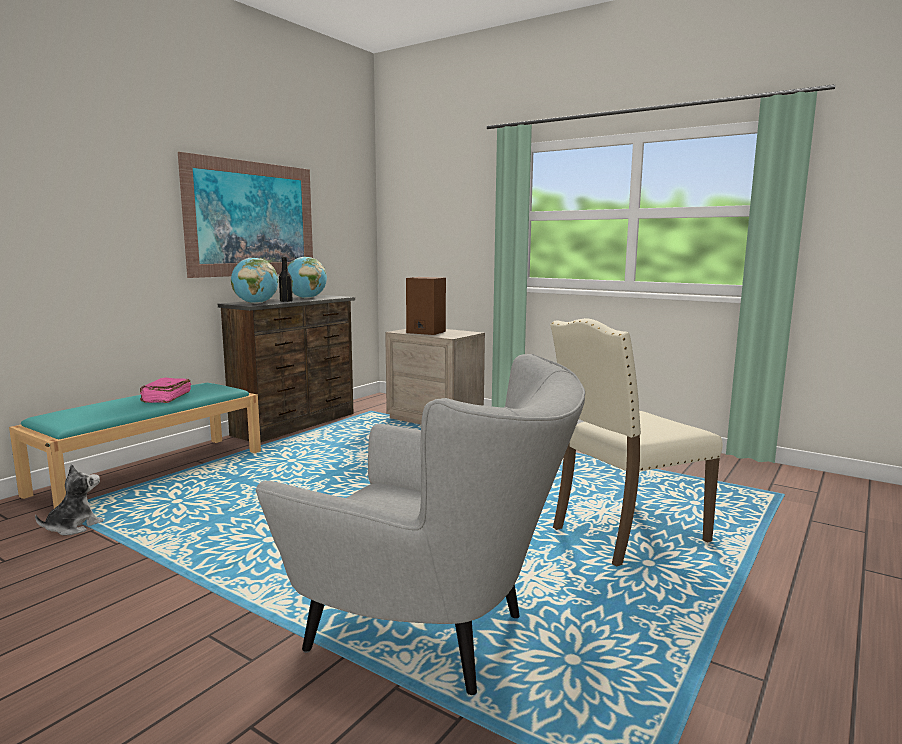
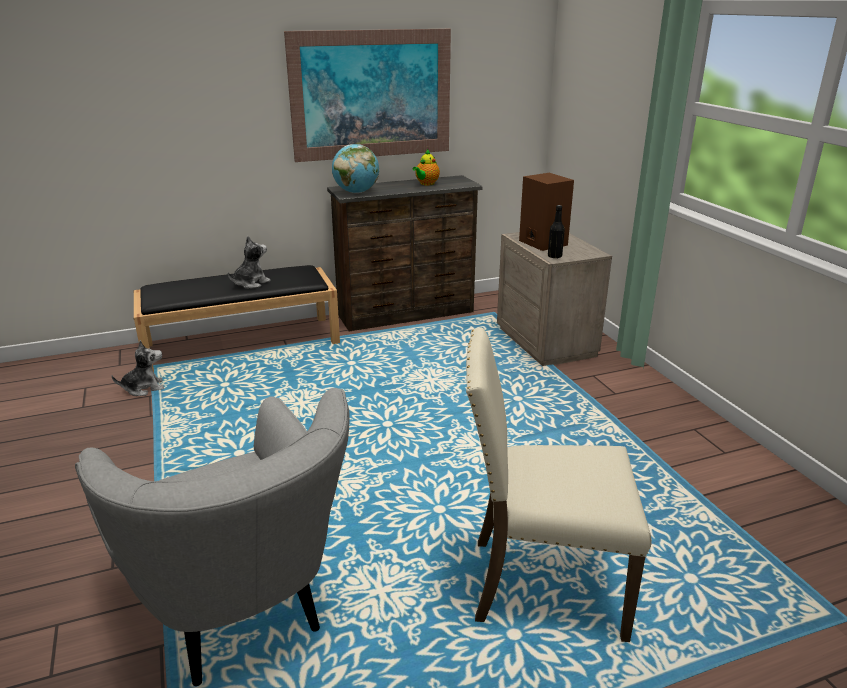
camera: 35 degrees right, 15 degrees up
(152, 471) = (243, 343): turquoise bench -> black bench
(166, 398) = (250, 283): pink book -> plush toy
(286, 301) = (392, 190): black bottle -> black bottle (554, 256)
(306, 298) = (426, 184): globe -> teapot

